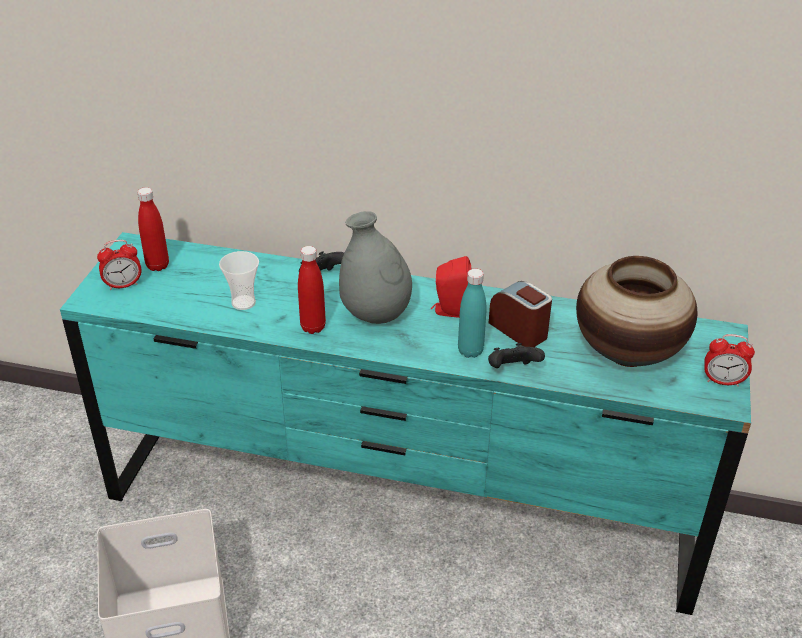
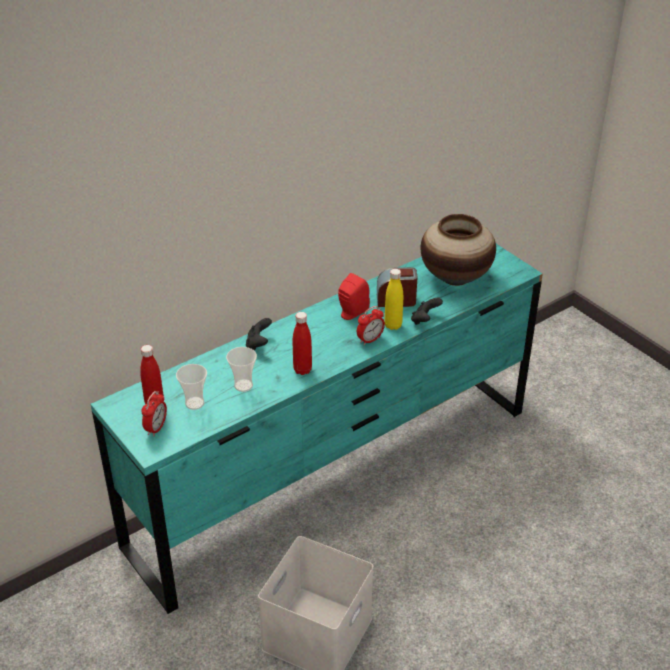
camera: 50 degrees left, 0 degrees up
(183, 288) = (194, 403): none -> cup
(376, 315) = (321, 341): grey vase -> none
(470, 351) = (393, 325): turquoise bottle -> yellow bottle
(723, 381) = (507, 263): alarm clock -> alarm clock (370, 340)

